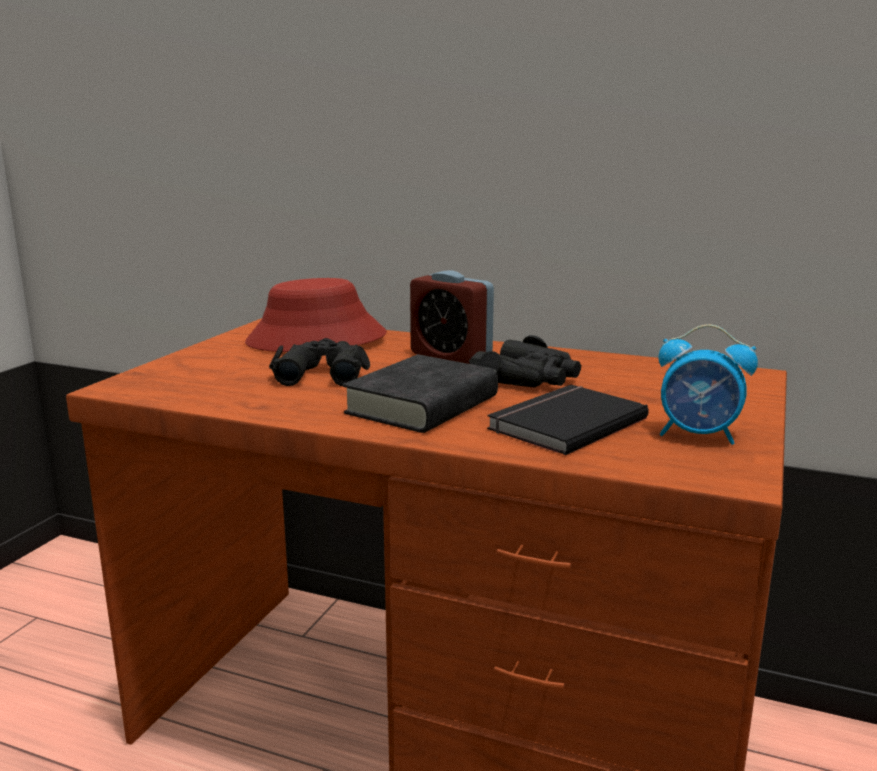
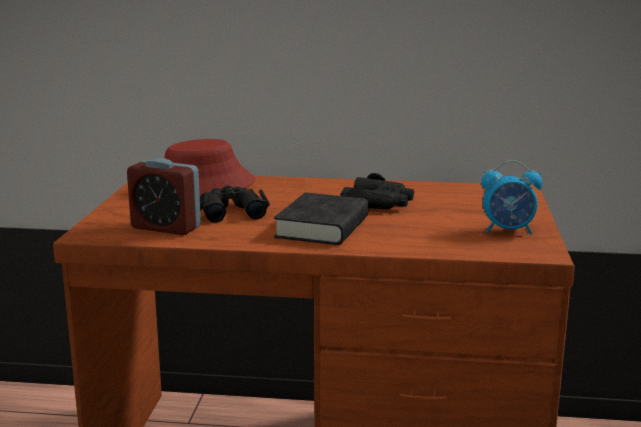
camera: 15 degrees left, 0 degrees up
(451, 356) = (312, 192): alarm clock -> alarm clock (166, 228)
(564, 423) = (422, 231): black book -> none

